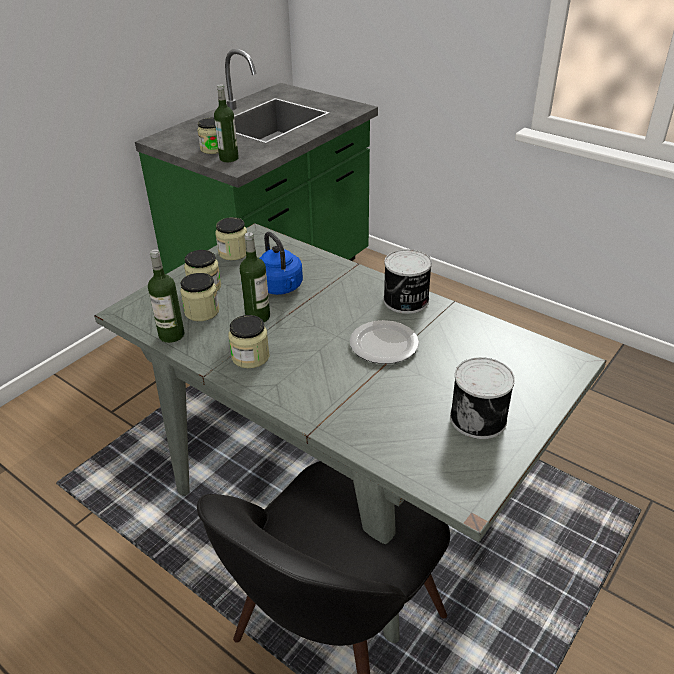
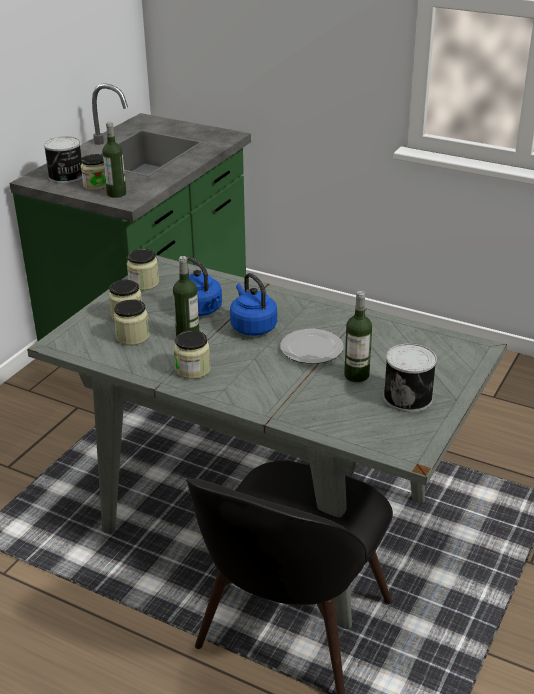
camera: 10 degrees left, 5 degrees down
(171, 335) = (111, 359): bottle -> bottle (356, 375)
(328, 311) = (252, 326): none -> blue kettle
(406, 301) = (322, 312): can -> can (66, 176)

